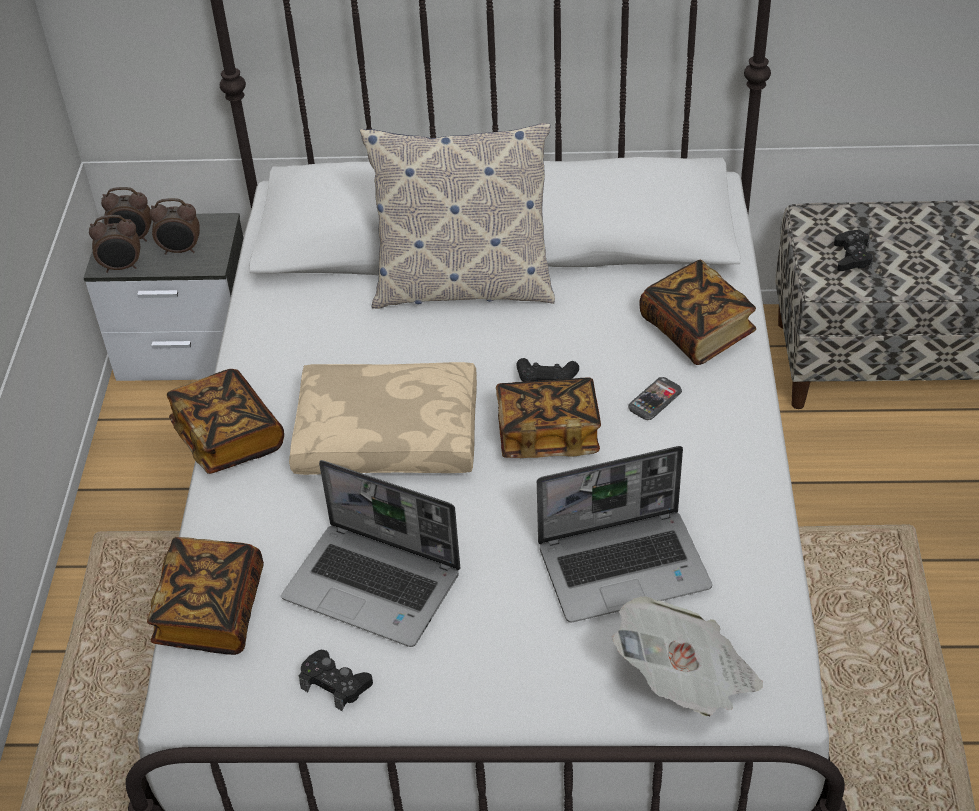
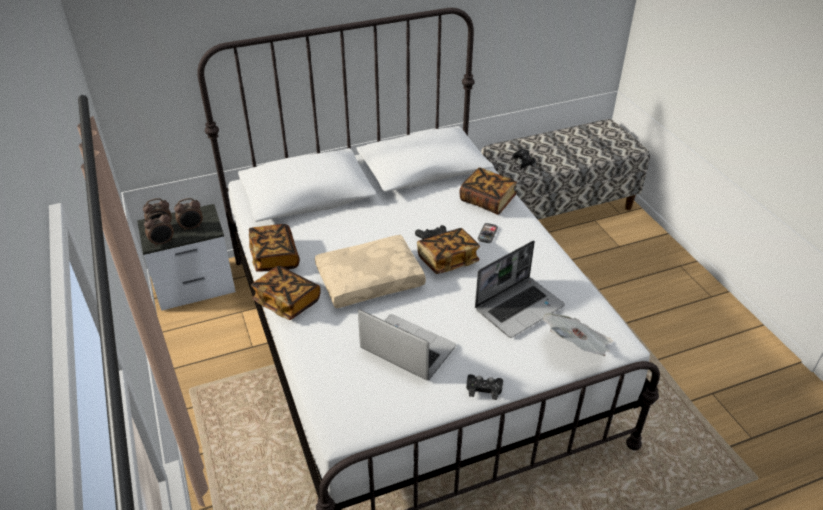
camera: 25 degrees left, 5 degrees down
(211, 612) = (329, 386): book -> book (274, 258)
(335, 684) = (414, 399): black game controller -> black game controller (484, 389)
(375, 585) = (406, 349): laptop -> laptop turned 150 degrees counterclockwise
(463, 286) = (366, 206): pillow -> none

